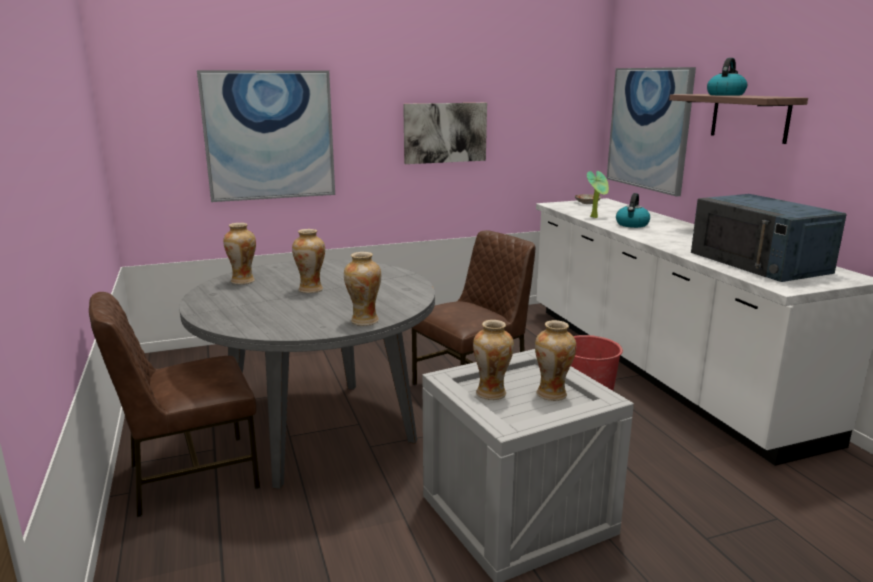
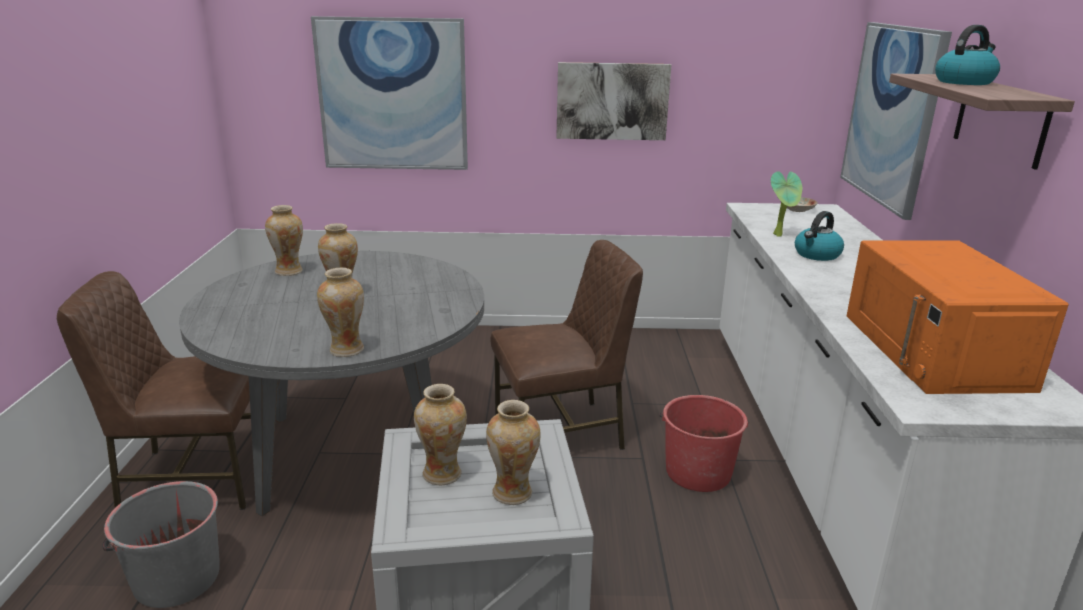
camera: 20 degrees right, 5 degrees up
(243, 548) = (176, 578): none -> grey bucket
(760, 262) = (935, 351): blue microwave -> orange microwave

